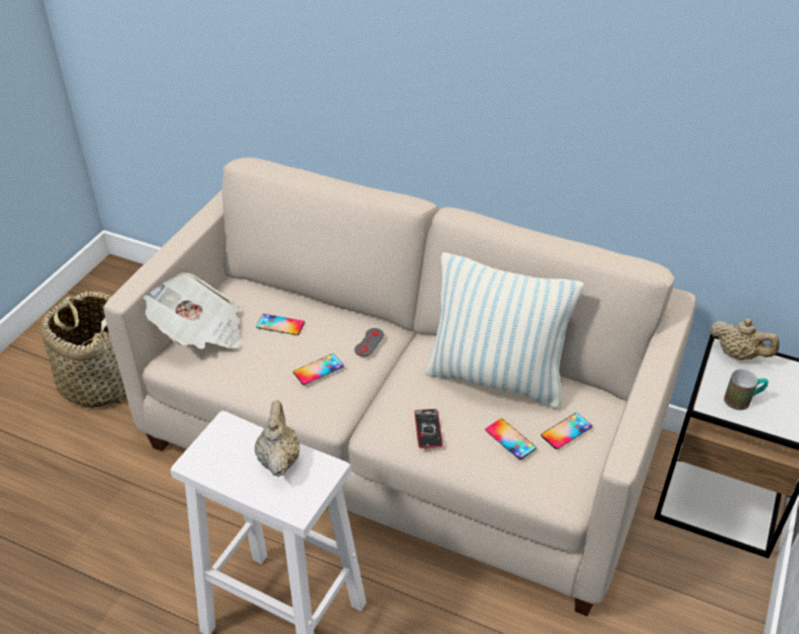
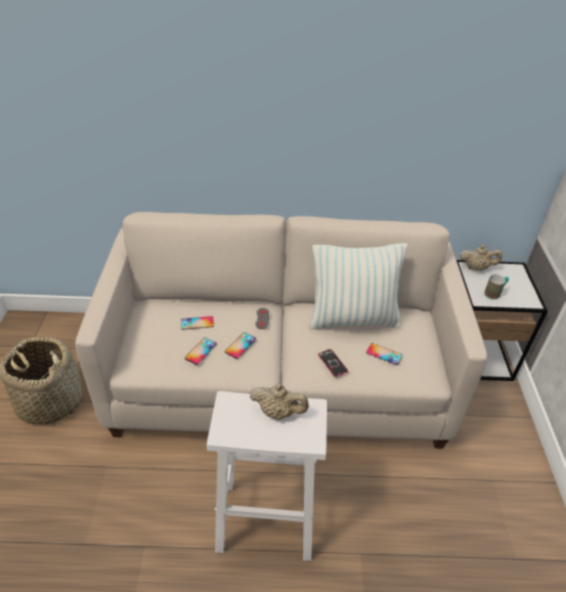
camera: 25 degrees left, 0 degrees up
(199, 332) = (141, 343): newspaper -> none
(279, 459) = (278, 412): beige teapot -> beige teapot turned 135 degrees clockwise
(566, 431) = (411, 339): phone -> phone (200, 351)

